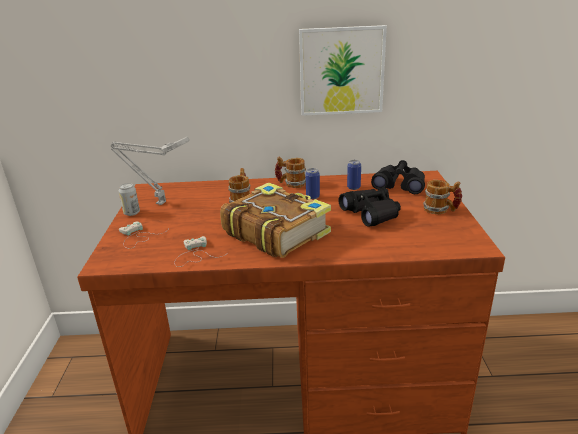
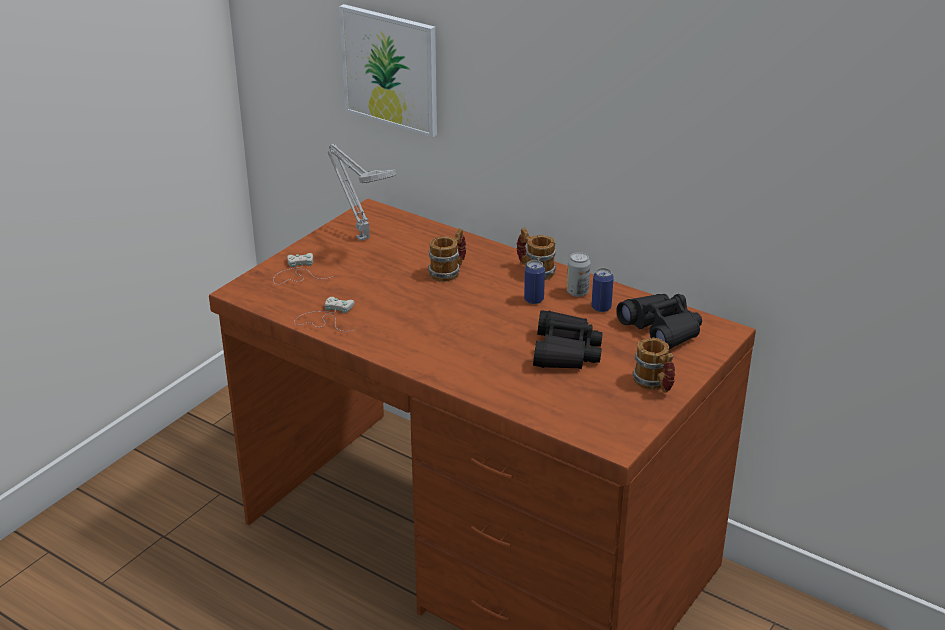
camera: 35 degrees right, 5 degrees up
(132, 213) = (322, 239): can -> can (577, 292)
(276, 232) = (432, 327): book -> none
(341, 71) = (632, 136): picture -> picture (390, 69)

